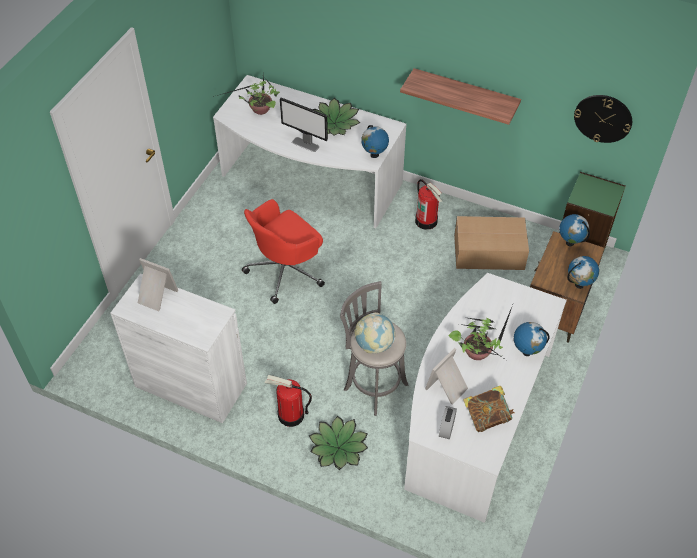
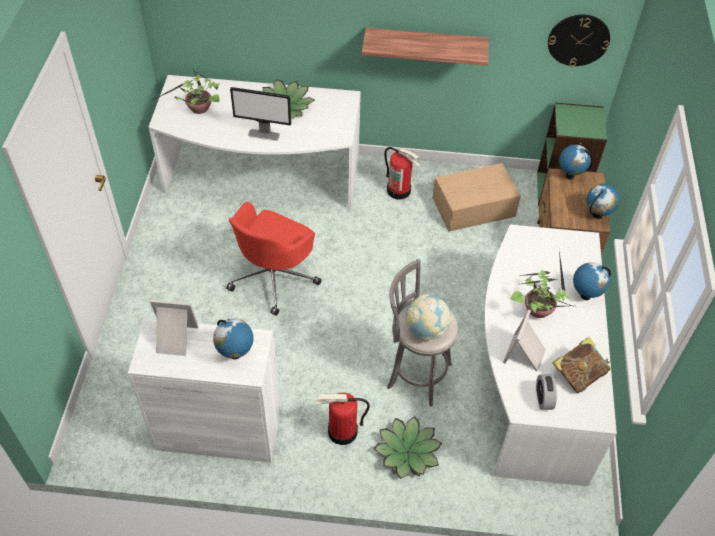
camera: 20 degrees left, 0 degrees up
(374, 155) = (342, 130): globe -> globe (235, 354)

